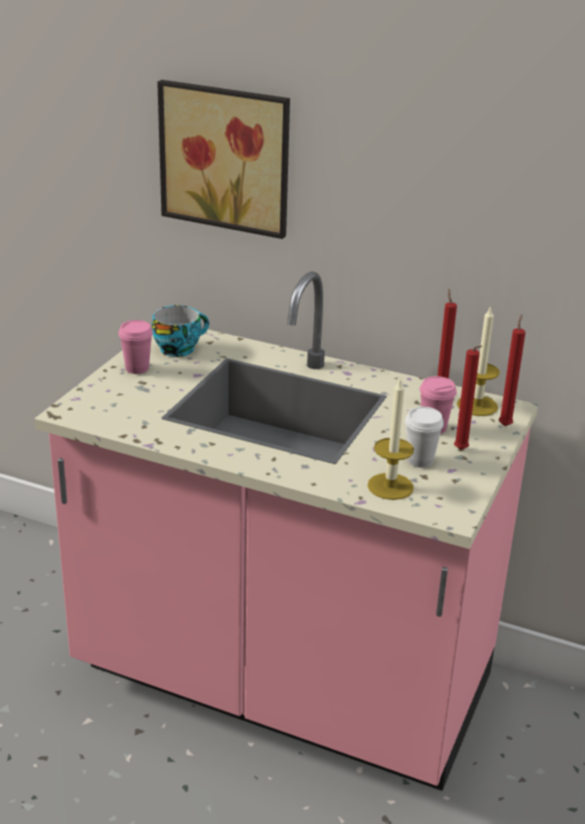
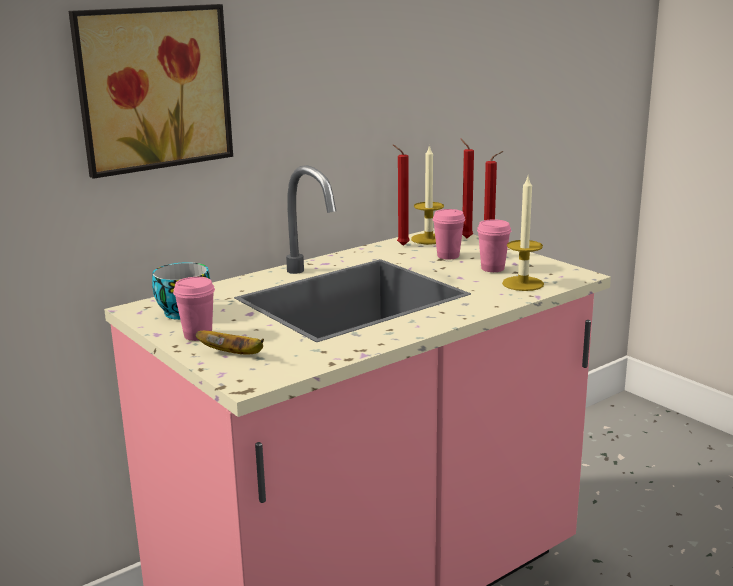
camera: 60 degrees left, 10 degrees down
(113, 392) = (234, 354): none -> banana
(420, 460) = (492, 268): white cup -> pink cup

